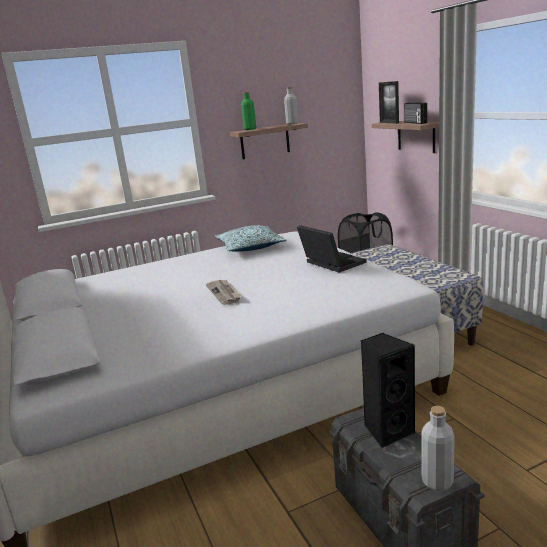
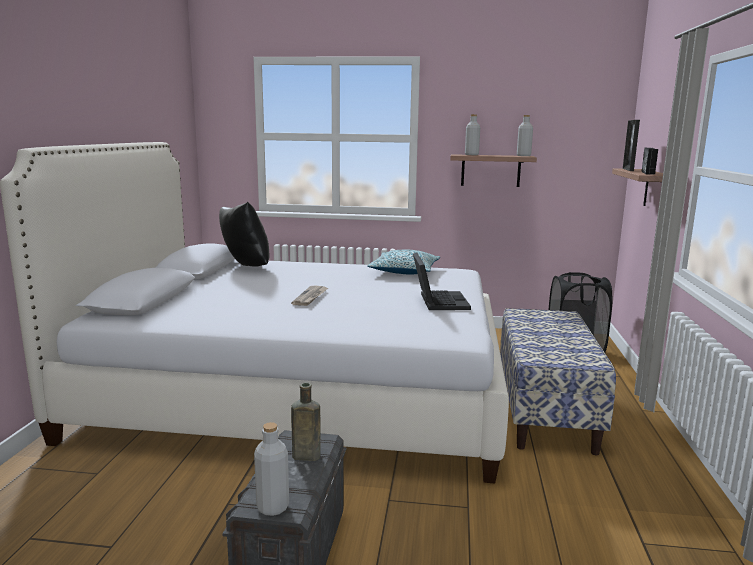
camera: 30 degrees right, 5 degrees down
(97, 286) = (244, 268): none -> black pillow
(250, 129) = (471, 154): green bottle -> grey bottle
(387, 431) = (304, 456): black speaker -> brown bottle

